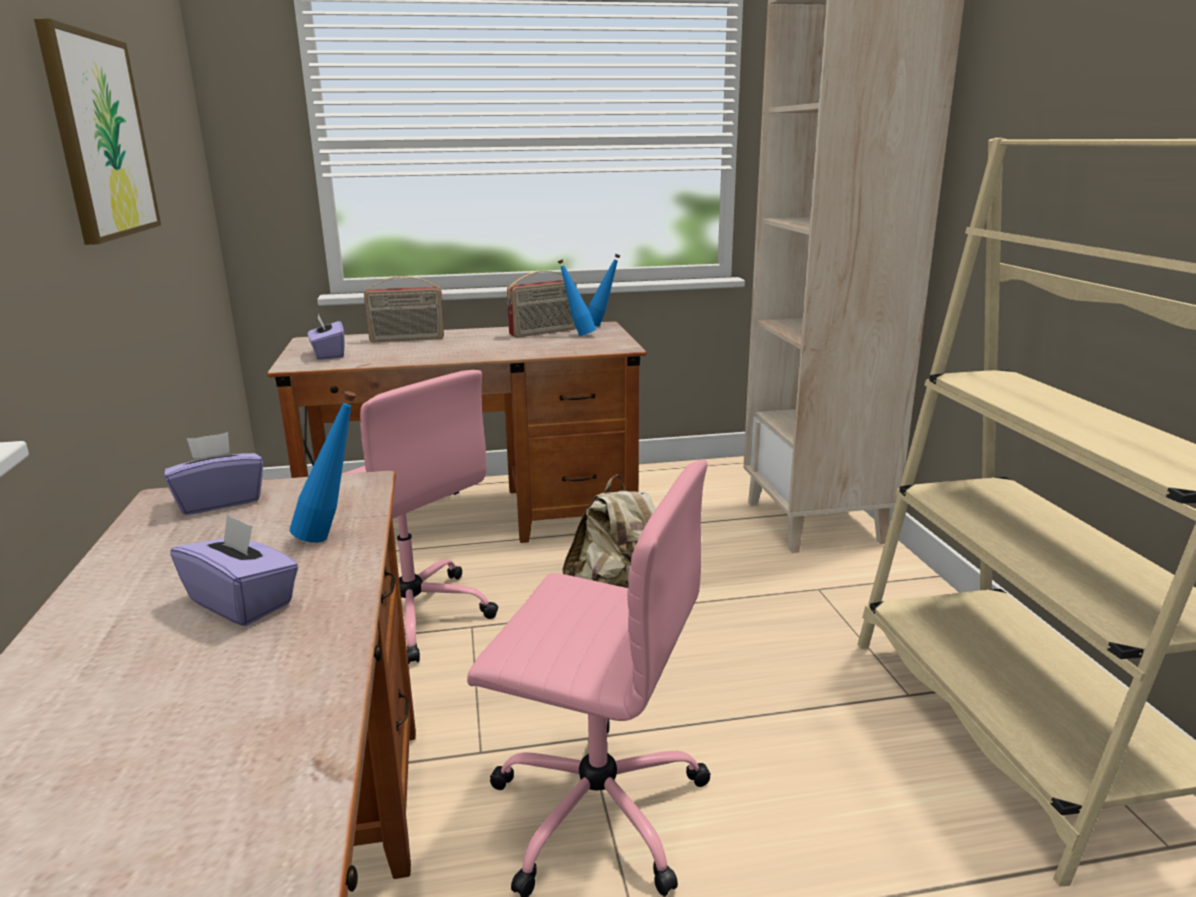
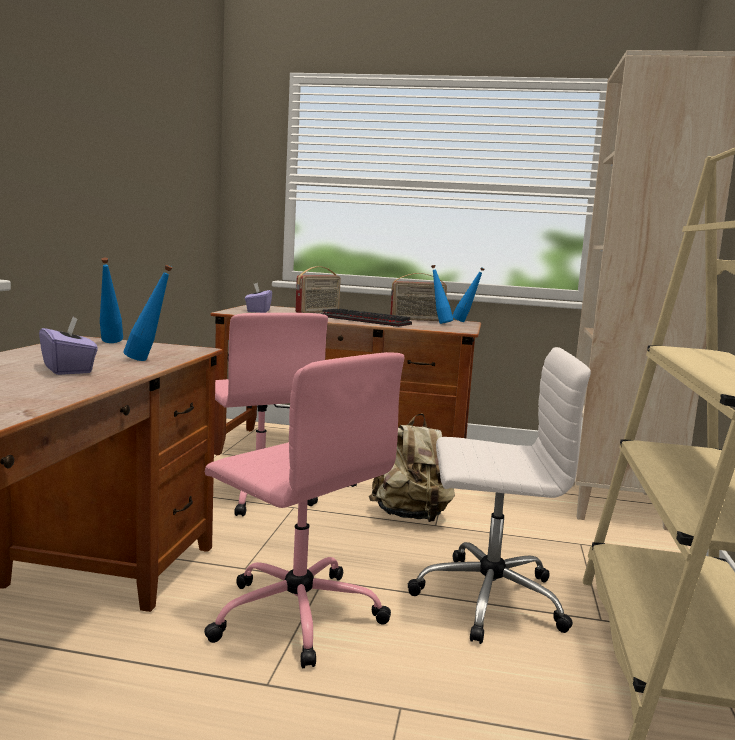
camera: 20 degrees right, 10 degrees down
(100, 137) = (128, 144): picture -> none
(220, 501) = (109, 343): purple tissue box -> blue bottle
(407, 339) = (318, 312): radio -> radio turned 60 degrees counterclockwise
(485, 349) = (363, 320): none -> keyboard
(782, 704) = (486, 598): none -> white office chair

